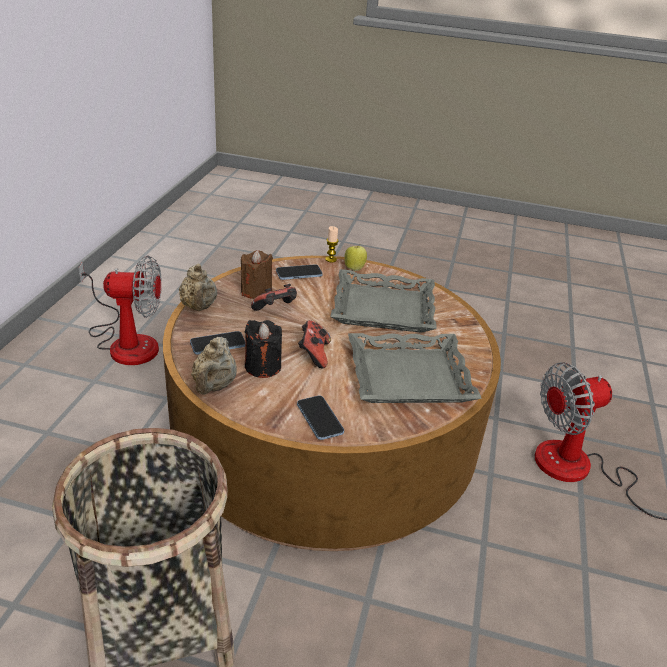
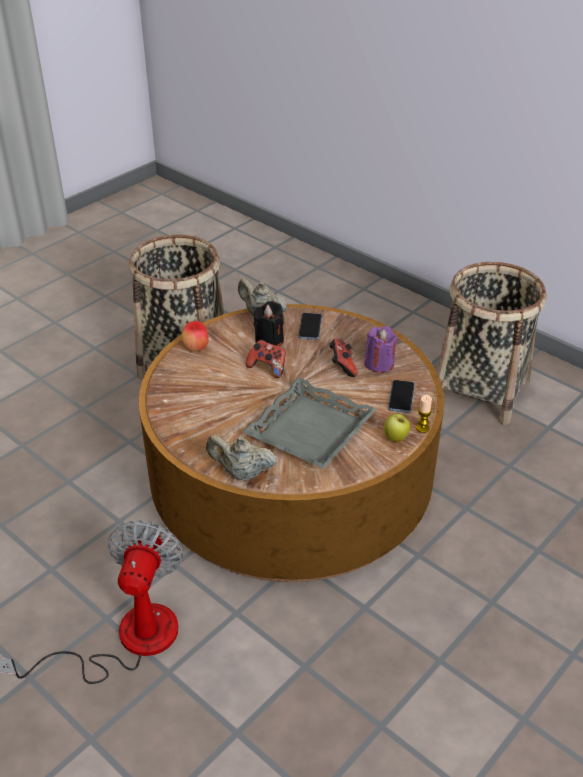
camera: 120 degrees right, 5 degrees up
(126, 342) = (481, 391): fan -> basket
(199, 307) = (368, 329): beige teapot -> beige teapot (241, 473)
(256, 291) = (379, 363): brown candle -> purple candle
(319, 419) = (196, 349): phone -> apple
(409, 377) = (206, 406): grey tray -> none

